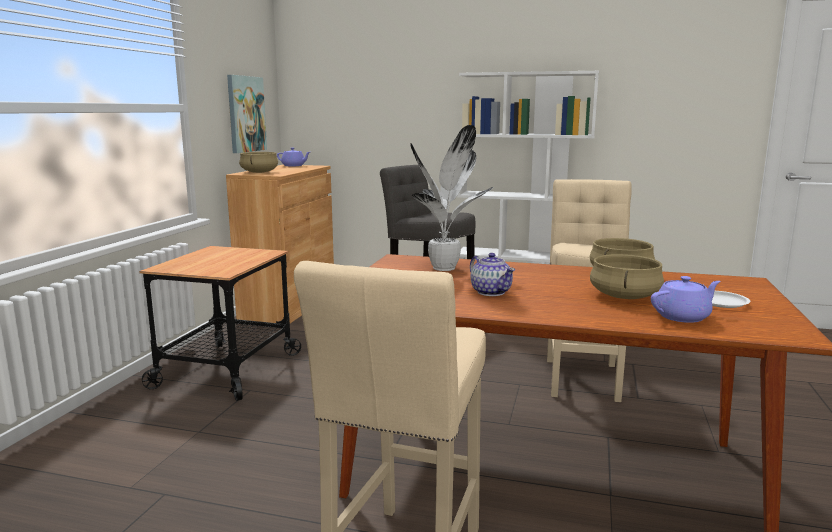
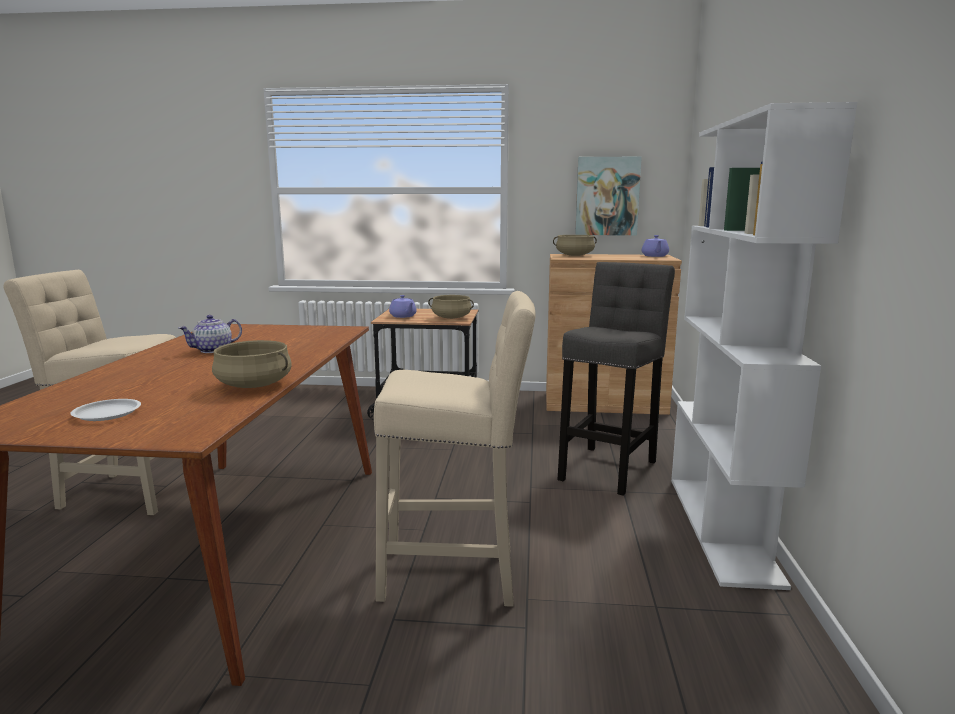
camera: 80 degrees right, 0 degrees up
(445, 269) = (302, 339): potted plant -> none
(625, 296) = (165, 383): beige cooking pot -> beige cooking pot (451, 318)
(683, 317) = (78, 396): purple teapot -> purple teapot (403, 316)

